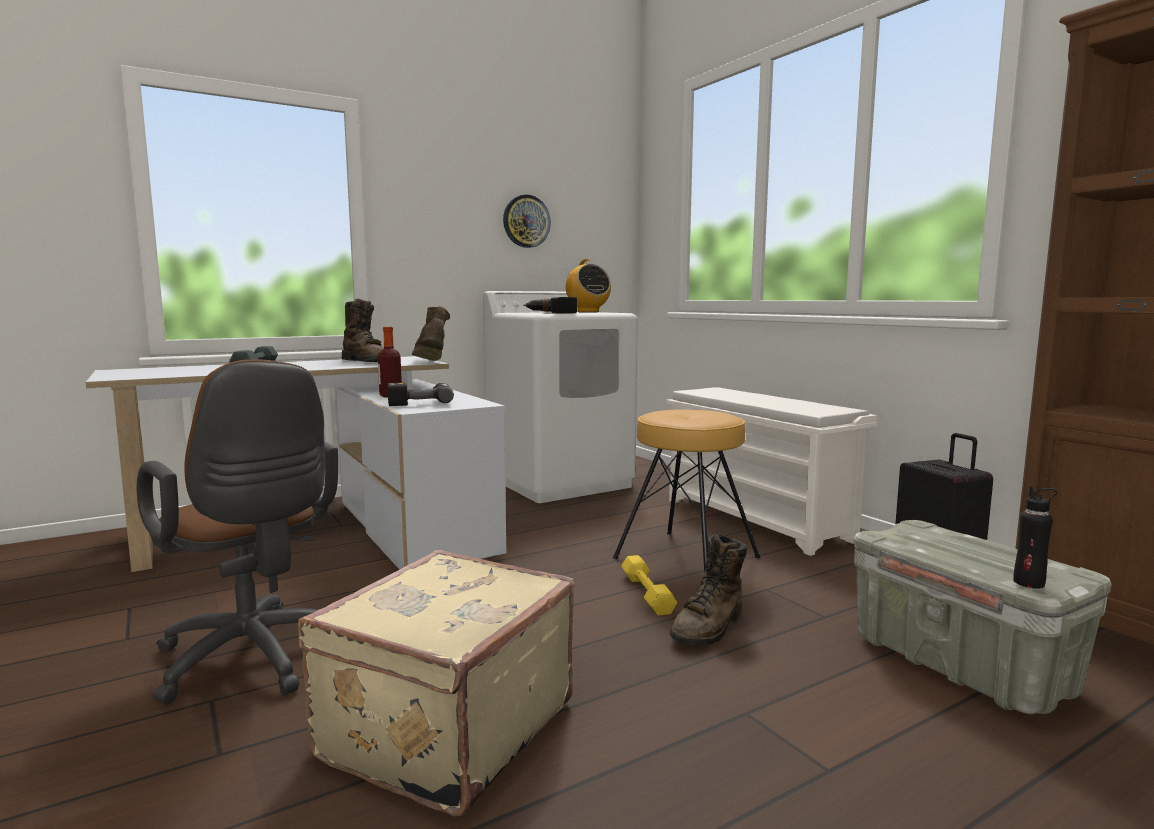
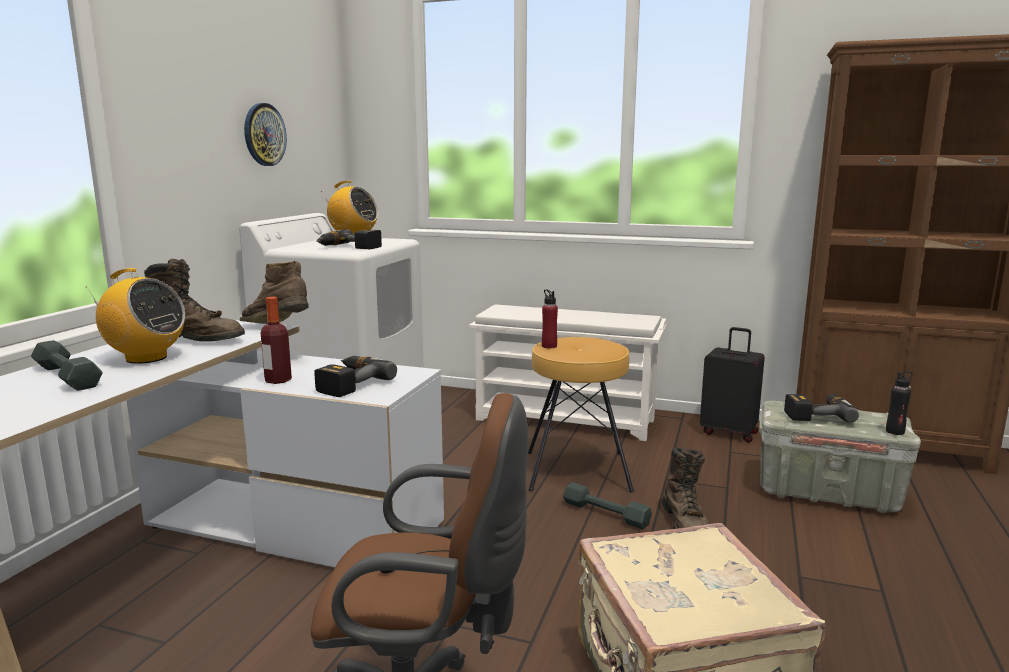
camera: 40 degrees left, 5 degrees up
(314, 365) = (145, 358): none -> radio
(646, 593) = (605, 513): yellow dumbbell -> grey dumbbell
(660, 411) = (549, 346): none -> red bottle
(945, 542) = (816, 414): none -> power drill

